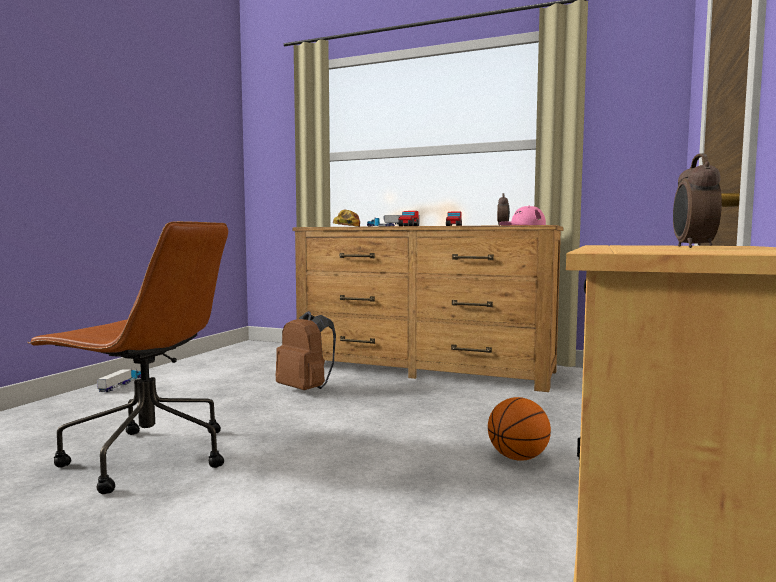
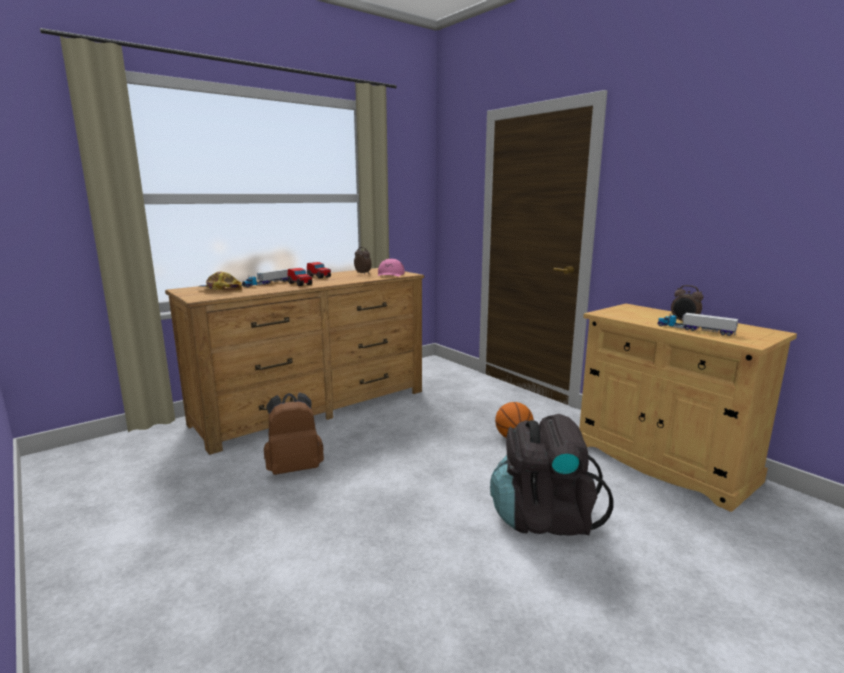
camera: 60 degrees left, 10 degrees up
(121, 384) = (77, 586): toy truck -> toy truck (695, 330)
(146, 456) = (382, 585): brown office chair -> none
(322, 511) = (543, 518): none -> black backpack

